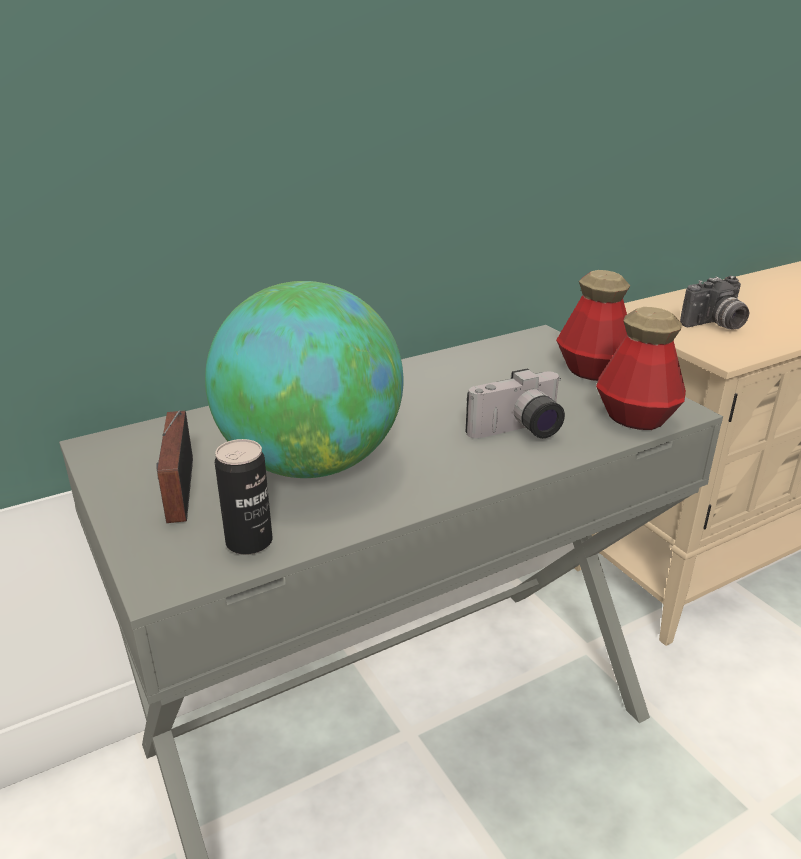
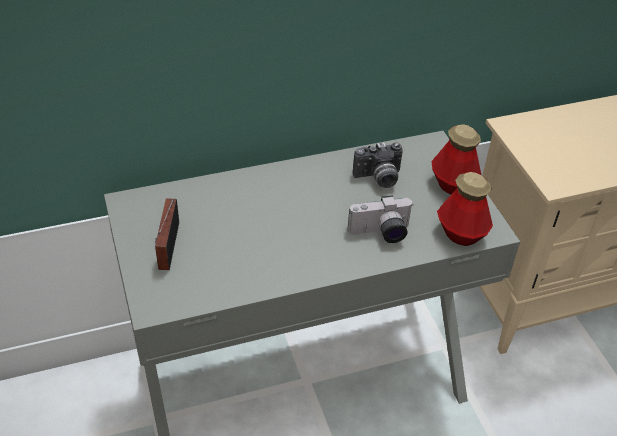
camera: 10 degrees right, 15 degrees up
(249, 542) = (200, 291): can -> none
(310, 463) = (246, 237): globe -> none
(715, 325) = (567, 150): camera -> camera (378, 178)

